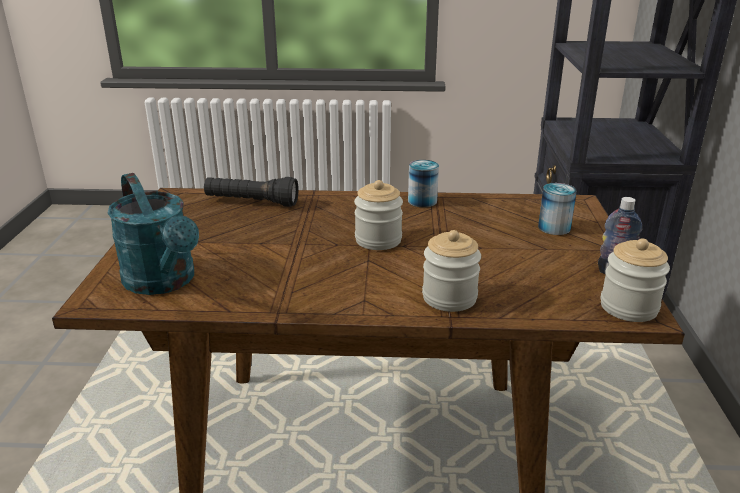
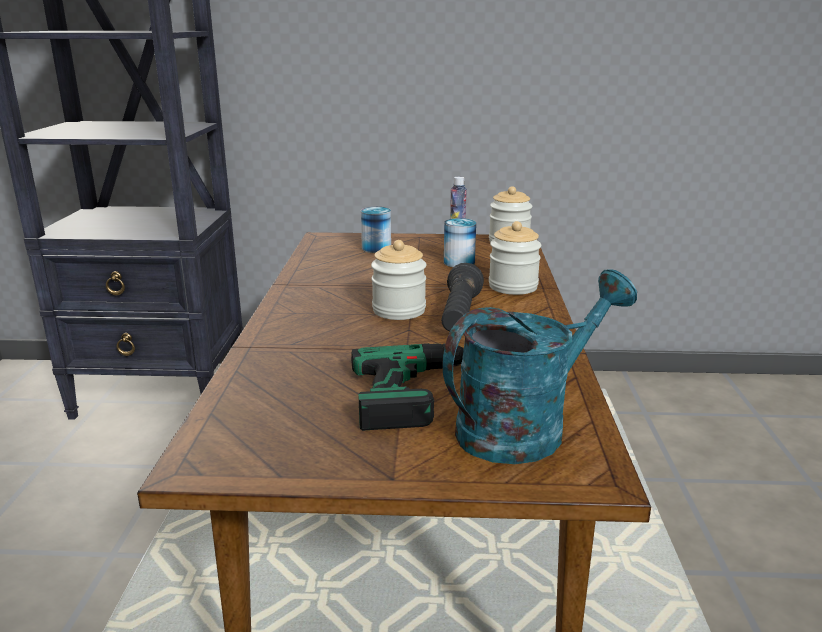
camera: 90 degrees left, 5 degrees down
(227, 251) = (430, 392): none -> power drill
(251, 202) = (263, 387): black flashlight -> black flashlight (460, 315)
(422, 201) = (298, 290): can -> can (459, 262)

